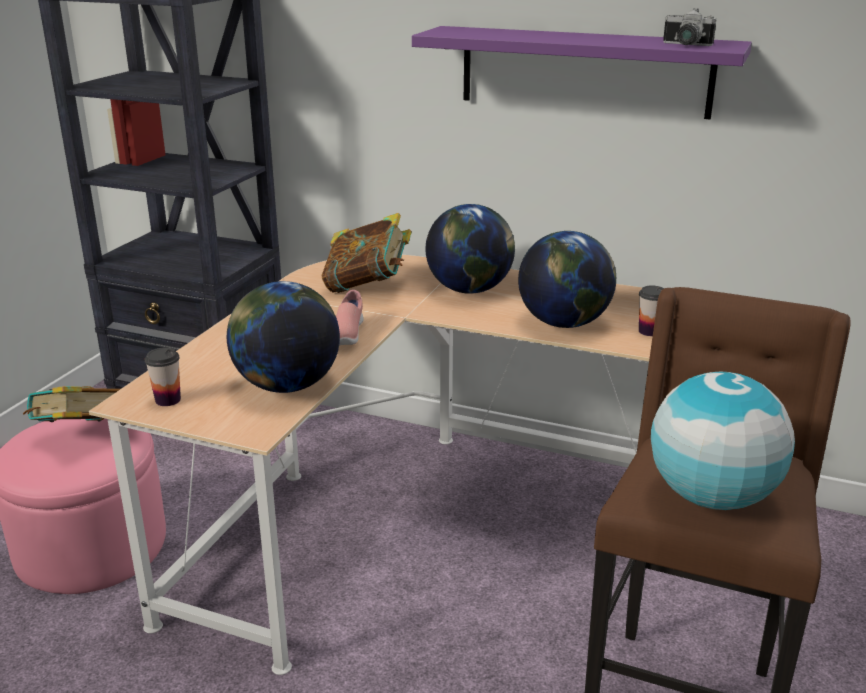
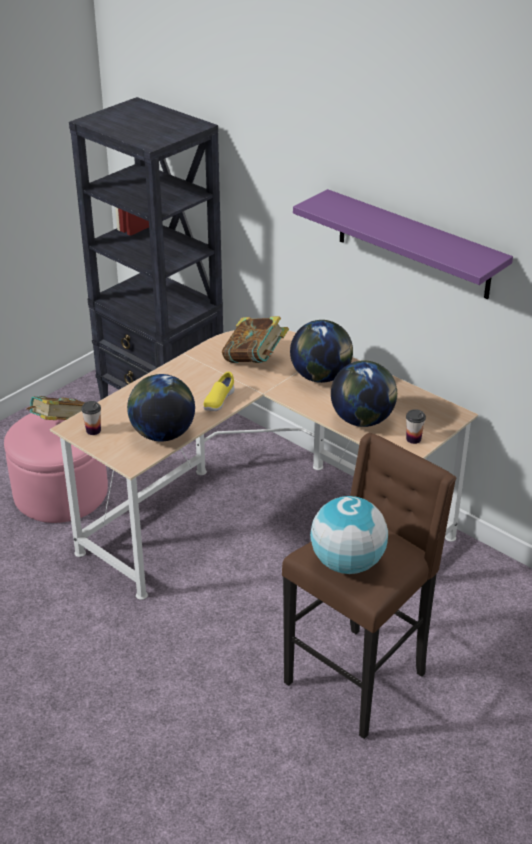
camera: 20 degrees right, 10 degrees up
(347, 335) = (218, 401): pink shoe -> yellow shoe
(685, 45) = (456, 256): camera -> none

